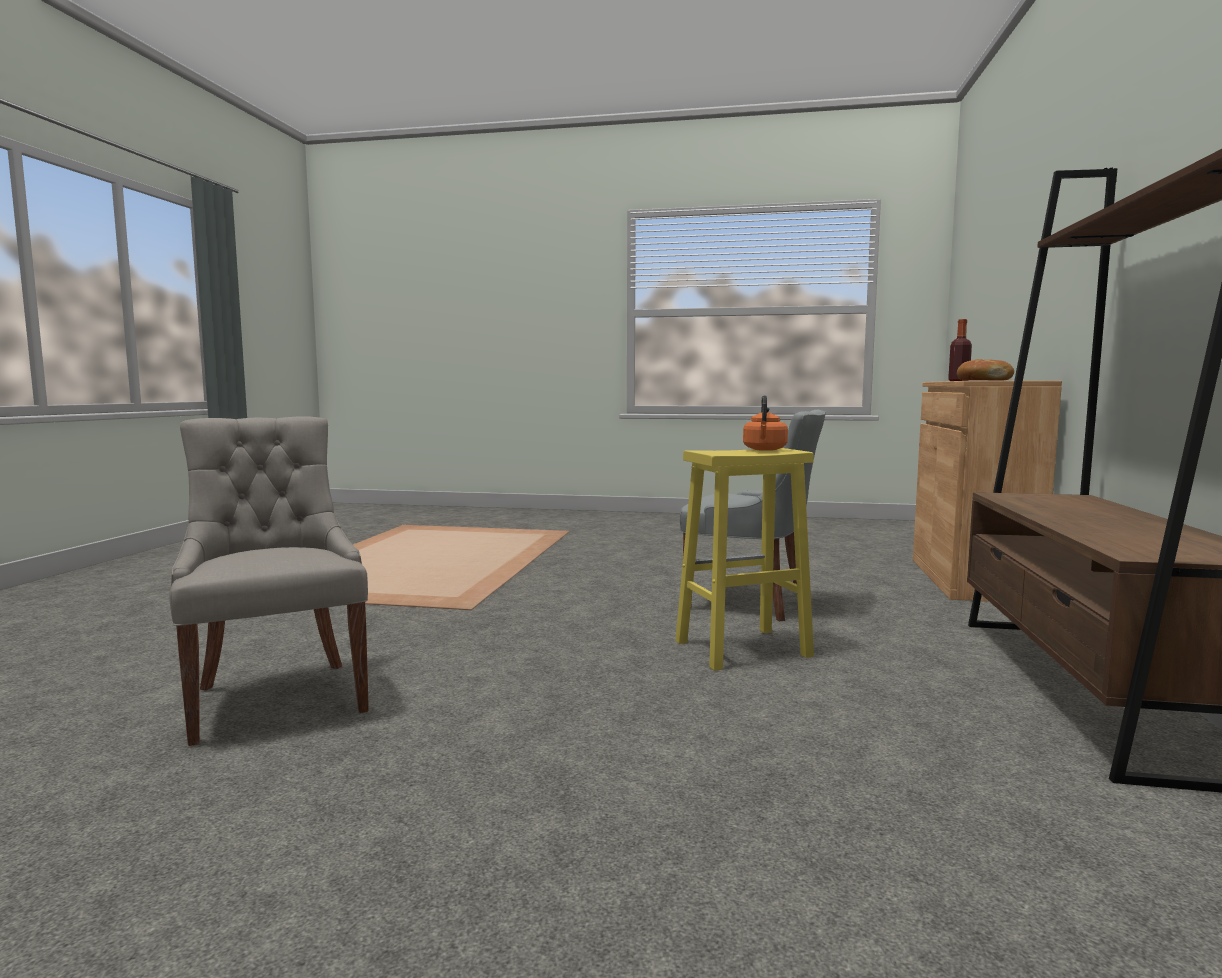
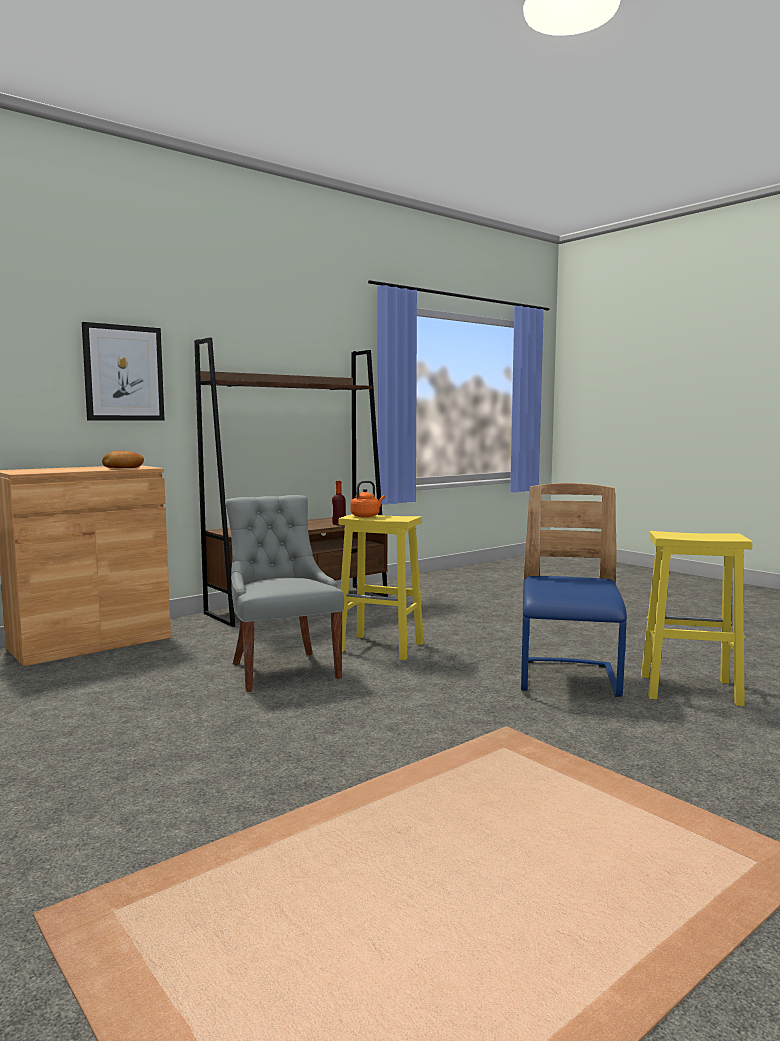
camera: 140 degrees left, 0 degrees up
(277, 698) = (687, 690): grey chair -> yellow stool
(450, 668) = (568, 680): none -> blue chair
(958, 381) = (82, 470): bottle -> bottle (338, 524)
(1071, 251) = (123, 373): none -> picture

